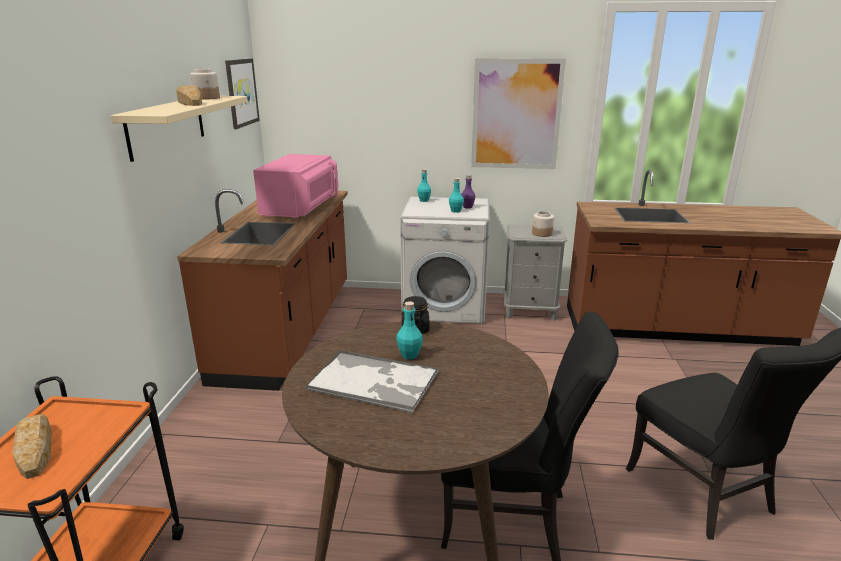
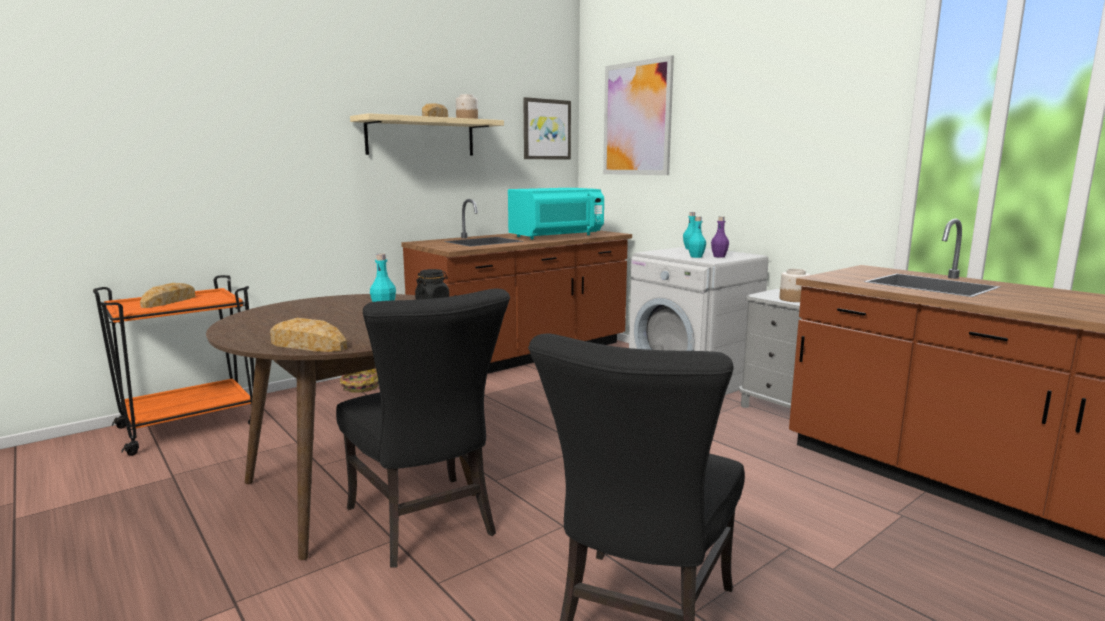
camera: 45 degrees right, 10 degrees down
(202, 433) = (360, 387): none -> basket
(301, 209) = (556, 236): pink microwave -> turquoise microwave
(374, 382) = (325, 312): tray -> none
(494, 426) = (307, 345): none -> bread
(516, 114) = (805, 148): picture -> picture (637, 119)

